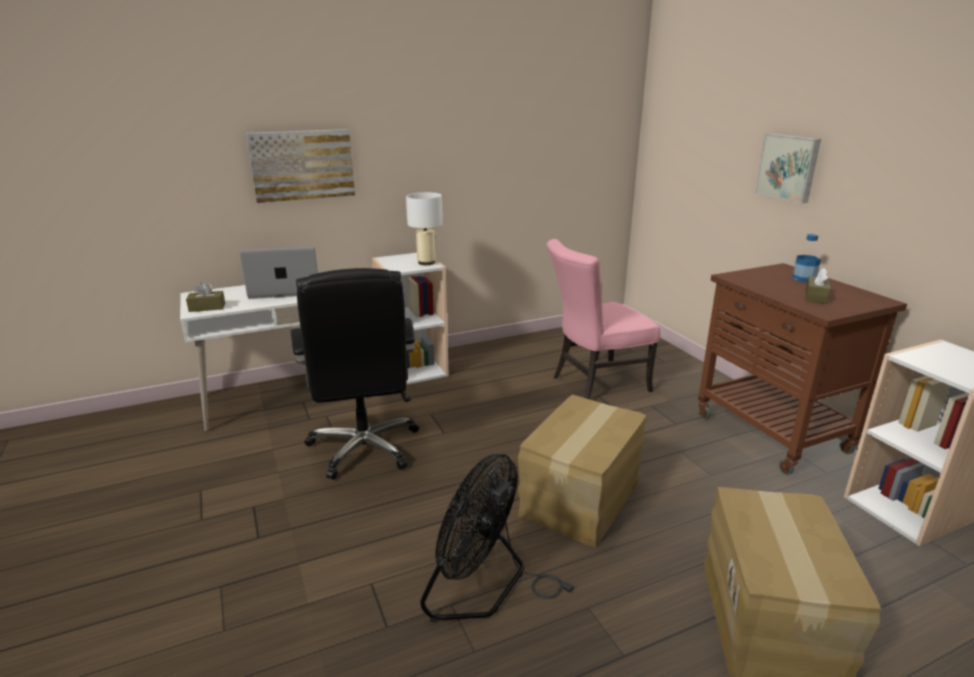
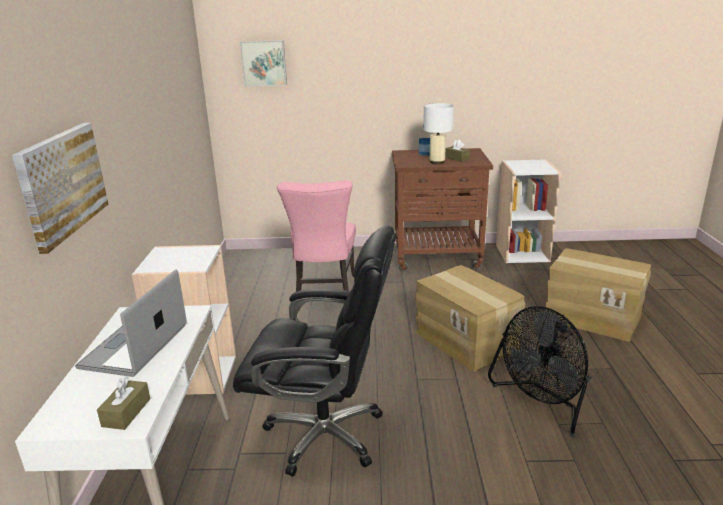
camera: 65 degrees left, 0 degrees up
(426, 262) = (195, 250): white table lamp -> white table lamp (436, 162)
(788, 167) = (375, 86): picture -> picture (264, 63)

